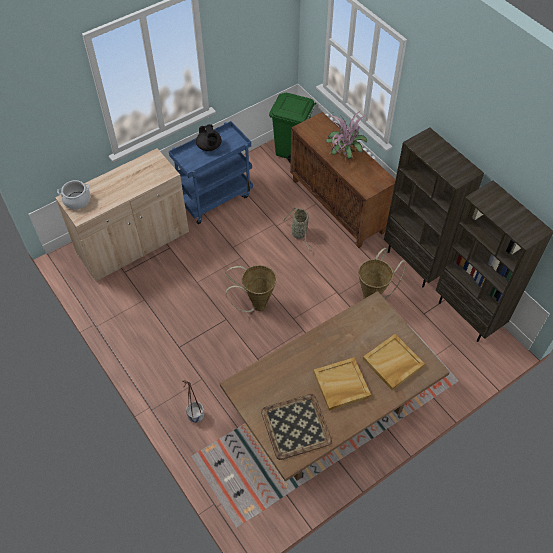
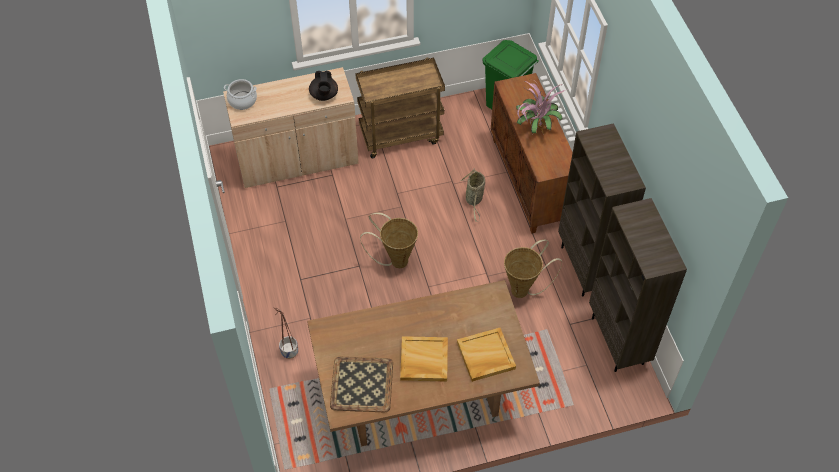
camera: 20 degrees right, 0 degrees up
(209, 147) = (400, 80): black teapot -> black teapot (324, 95)
(215, 198) = (401, 135): blue cart -> brown cart

